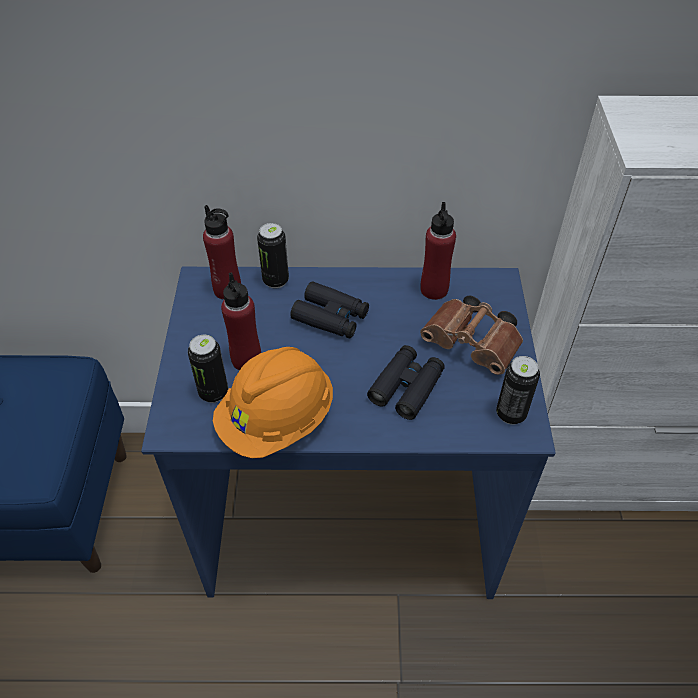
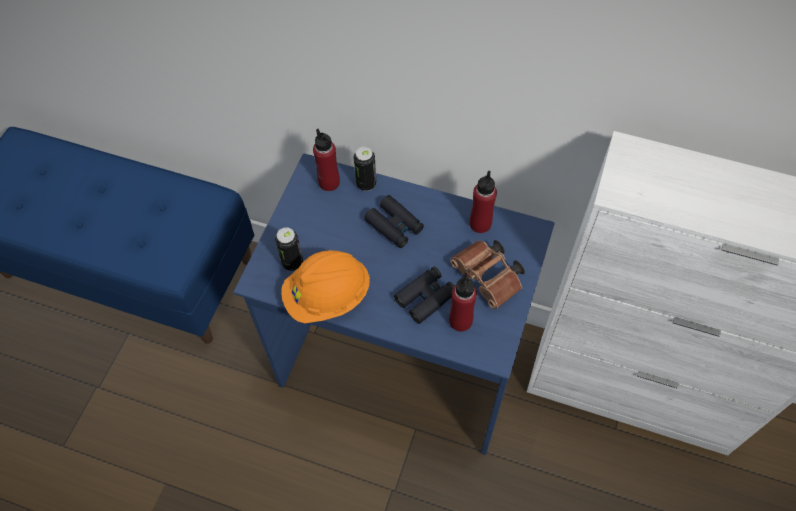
camera: 20 degrees right, 10 degrees up
(246, 359) = (323, 243): red bottle -> red bottle (460, 321)
(511, 414) = (491, 340): can -> none

